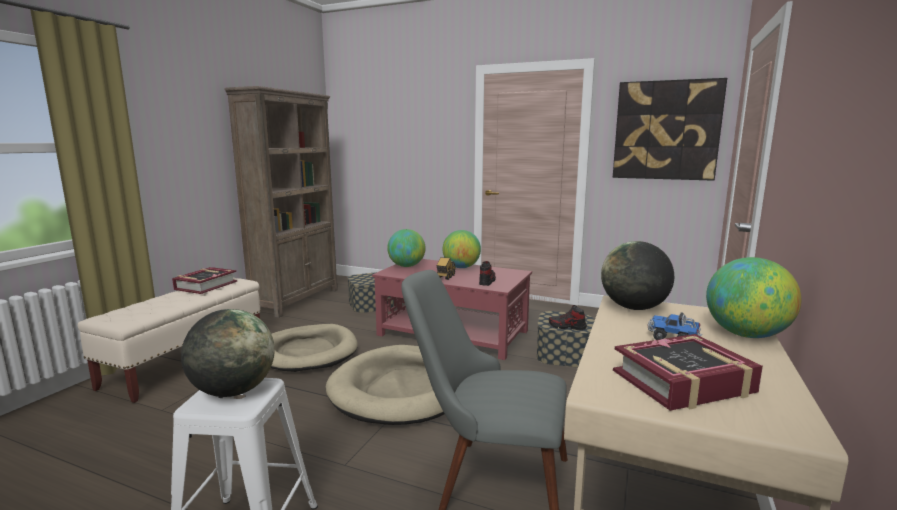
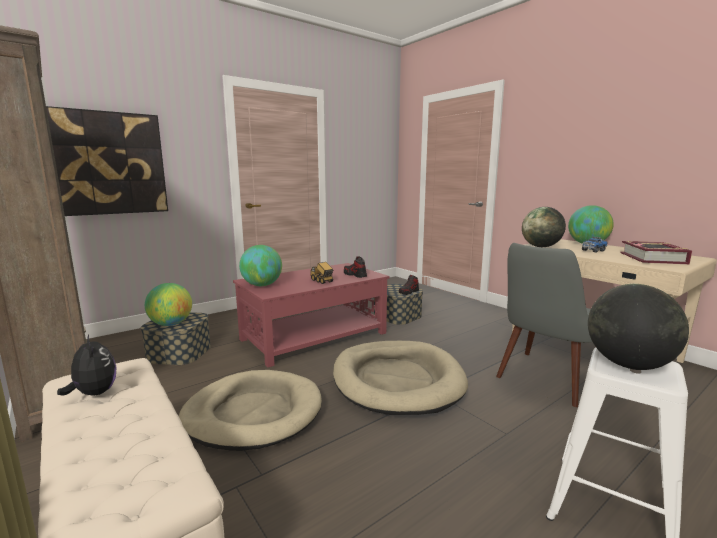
camera: 60 degrees left, 0 degrees up
(206, 285) = (94, 393): book -> plush toy
(461, 267) = (303, 273): globe -> globe (171, 324)
(666, 130) = (368, 151): picture -> picture (108, 163)

